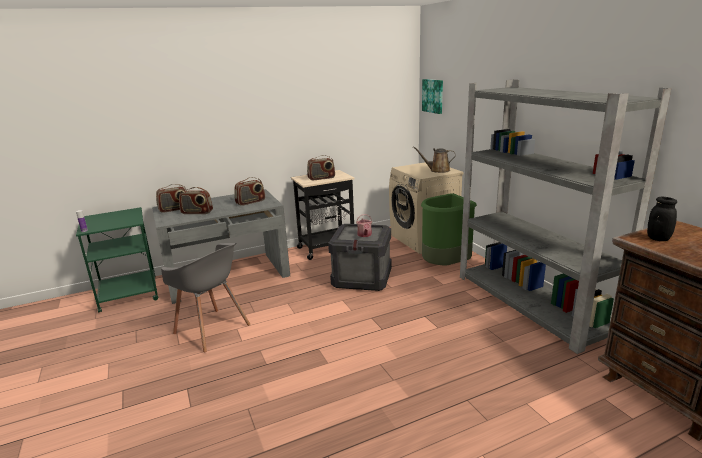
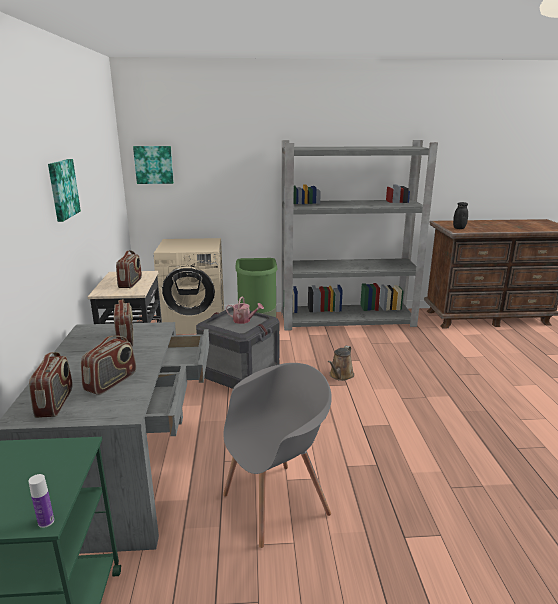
camera: 70 degrees left, 0 degrees up
(282, 106) = (62, 189): none -> picture
(437, 170) = (201, 243): brown watering can -> brown watering can (340, 375)

